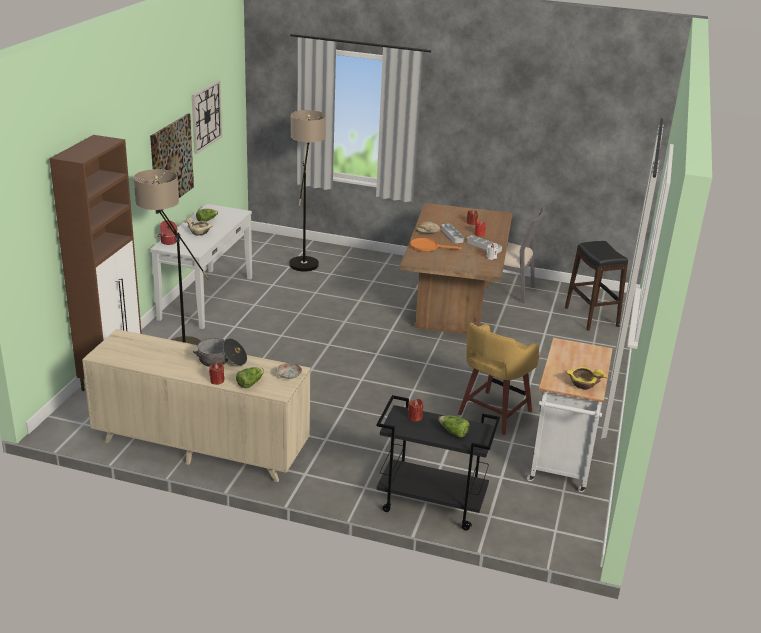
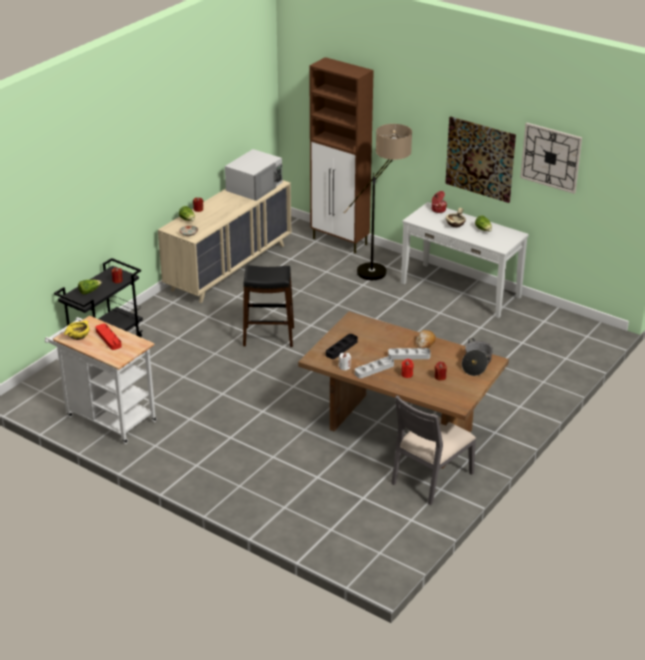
camera: 110 degrees right, 5 degrees up
(134, 351) = (255, 186): none -> white microwave
(221, 361) = (223, 213): cooking pot -> cooking pot (476, 364)
(305, 259) = (537, 355): floor lamp -> none
(428, 247) = (383, 334): orange frying pan -> none
(464, 261) = (341, 348): none -> black tray
(493, 413) = (195, 402): yellow stool -> none
(571, 364) = (108, 338): none -> red tray
(591, 317) = (340, 527): black stool -> black stool (268, 336)

